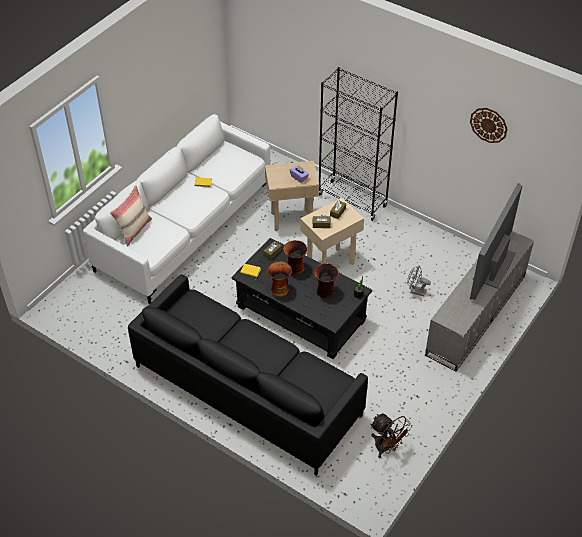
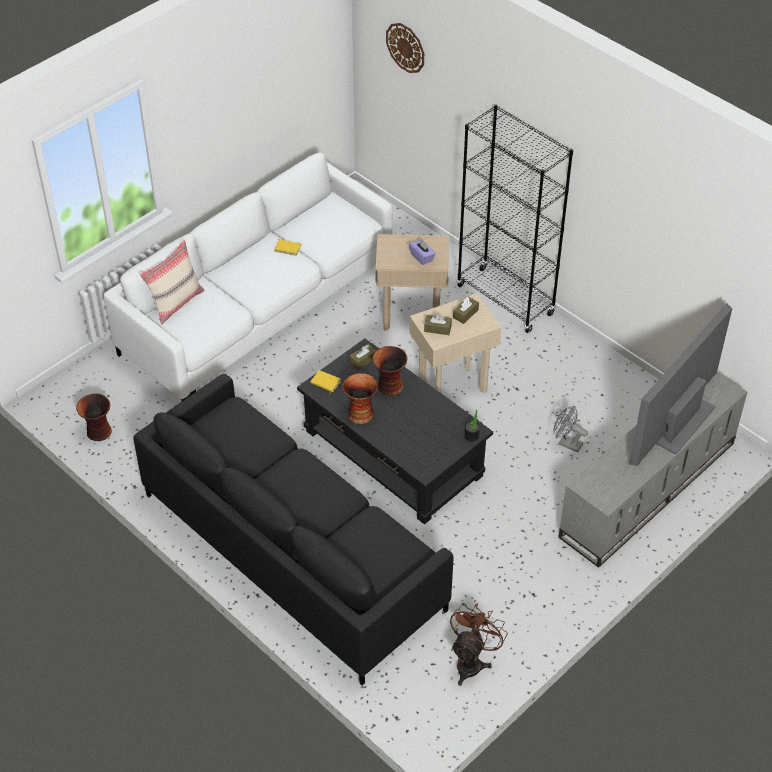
camera: 10 degrees right, 0 degrees up
(325, 292) = (425, 426): vase -> vase (99, 432)
(386, 448) = (471, 661): brown fan -> brown fan turned 120 degrees counterclockwise
(488, 125) = (693, 213): wall clock -> wall clock (405, 47)

